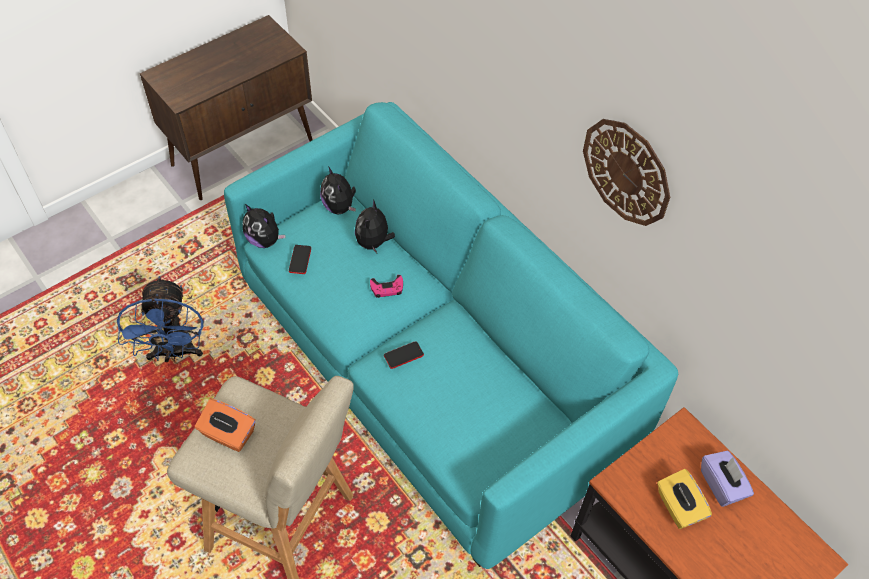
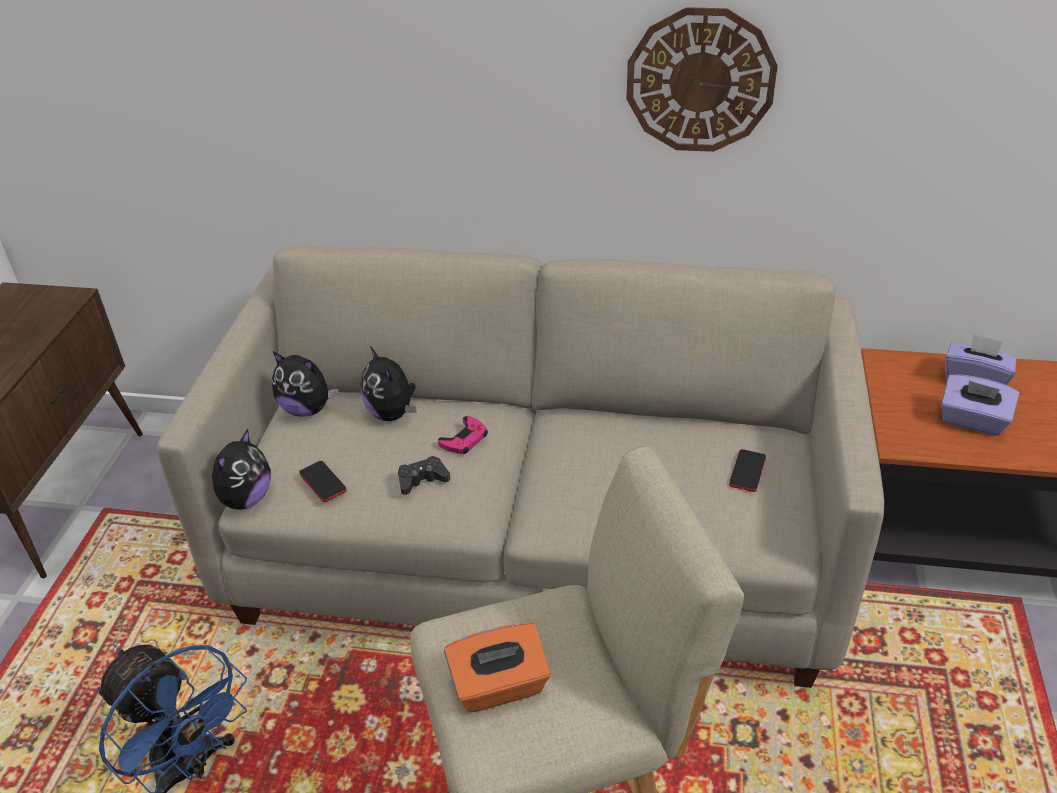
camera: 40 degrees left, 15 degrees down
(265, 240) = (245, 499): plush toy -> plush toy turned 60 degrees counterclockwise
(341, 296) = (422, 480): none -> black game controller
(403, 355) = (563, 486): phone -> phone (747, 471)
(433, 370) = (536, 548): turquoise sofa -> beige sofa
(678, 507) = (972, 421): yellow tissue box -> purple tissue box

